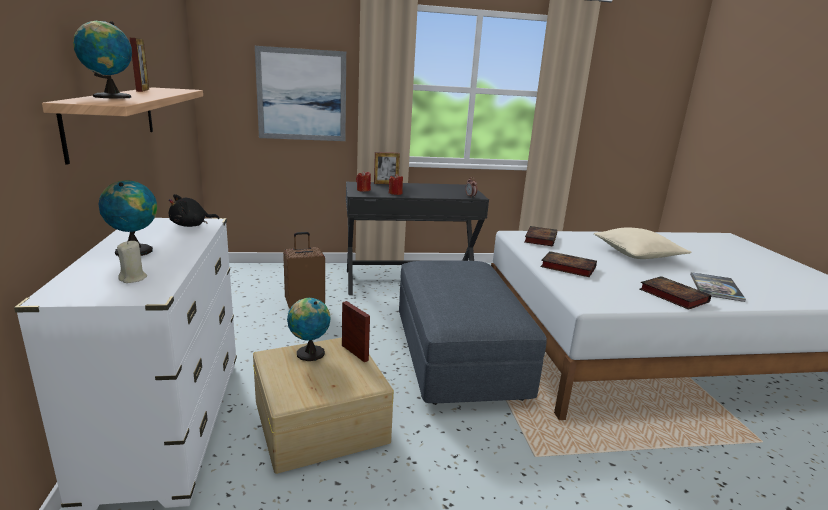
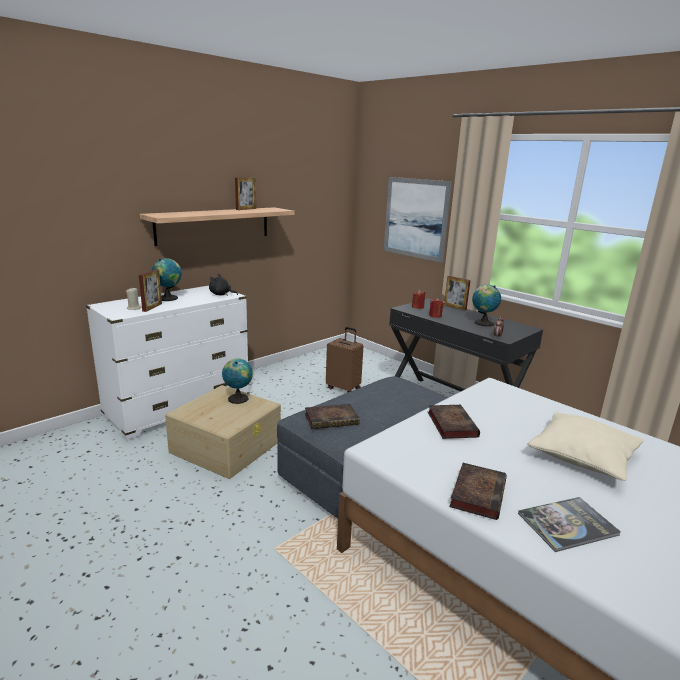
camera: 55 degrees right, 0 degrees up
(109, 97) = (190, 212): globe -> globe (482, 323)
(354, 353) = (255, 411): picture frame -> picture frame (152, 307)
(540, 238) = (508, 398): book -> book (332, 419)

